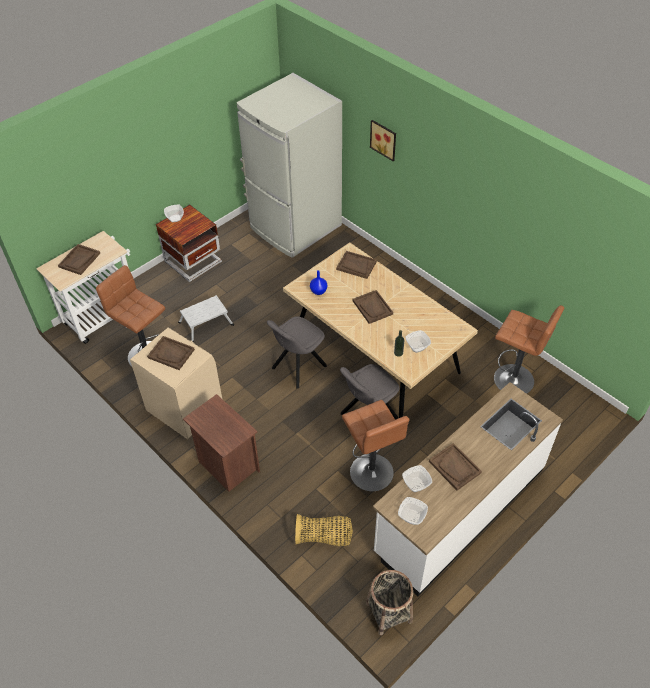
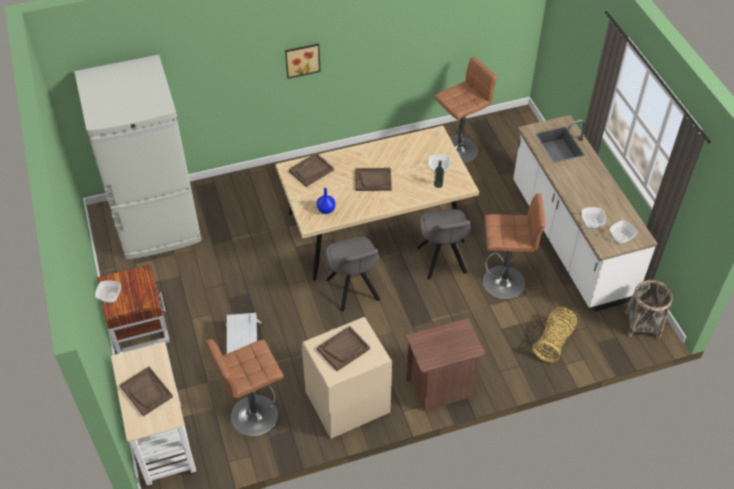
camera: 65 degrees left, 0 degrees up
(384, 139) = (224, 56): picture -> picture (302, 59)
(455, 467) = (585, 194): brown tray -> none

